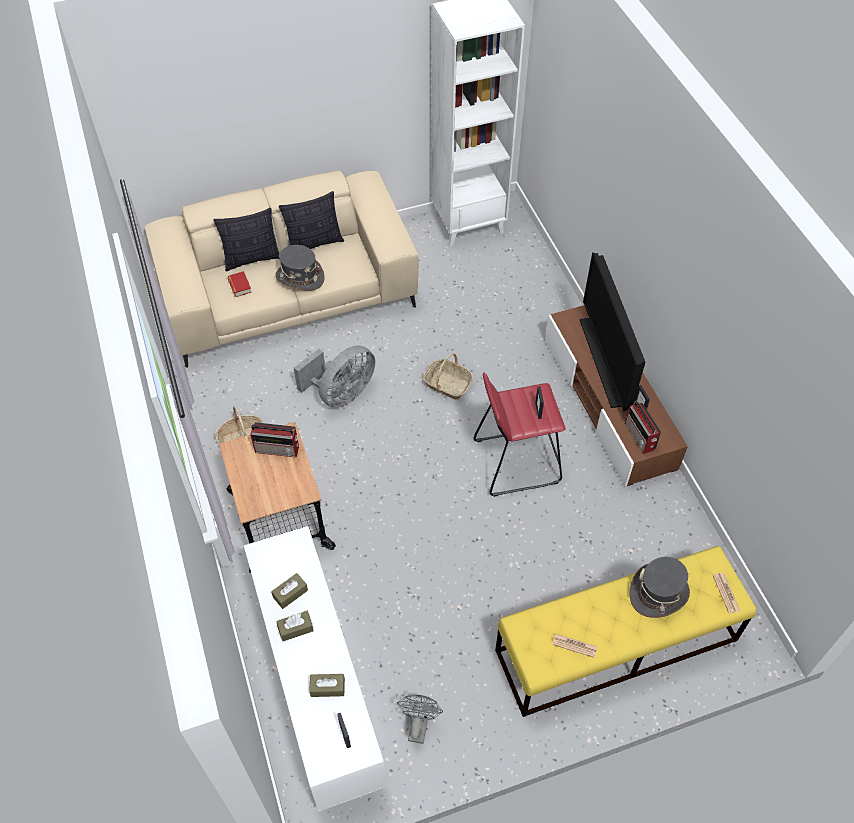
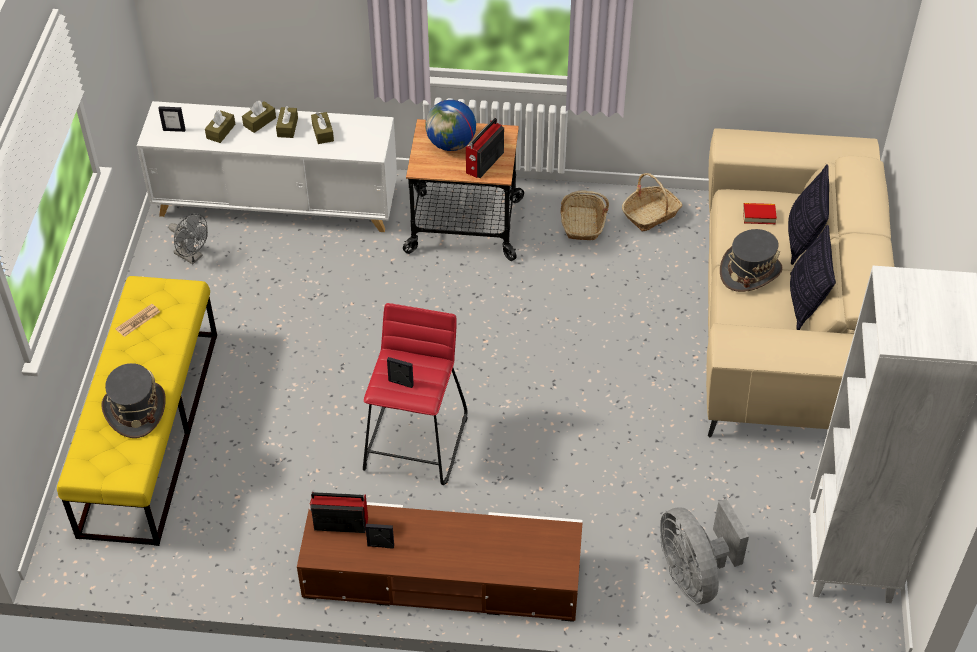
camera: 115 degrees right, 5 degrees down
(264, 482) = (451, 144): none -> globe
(298, 658) = (259, 122): none -> brown tissue box
(341, 393) = (602, 320): grey fan -> grey fan (694, 575)
(447, 384) = (563, 421): basket -> basket (651, 215)
(605, 362) = (470, 544): television -> none
(726, 593) = (91, 466): newspaper -> none

